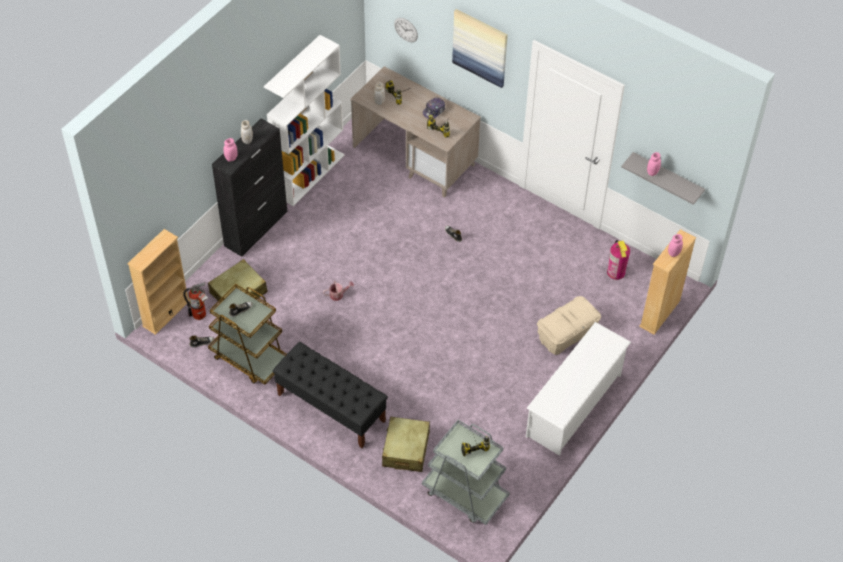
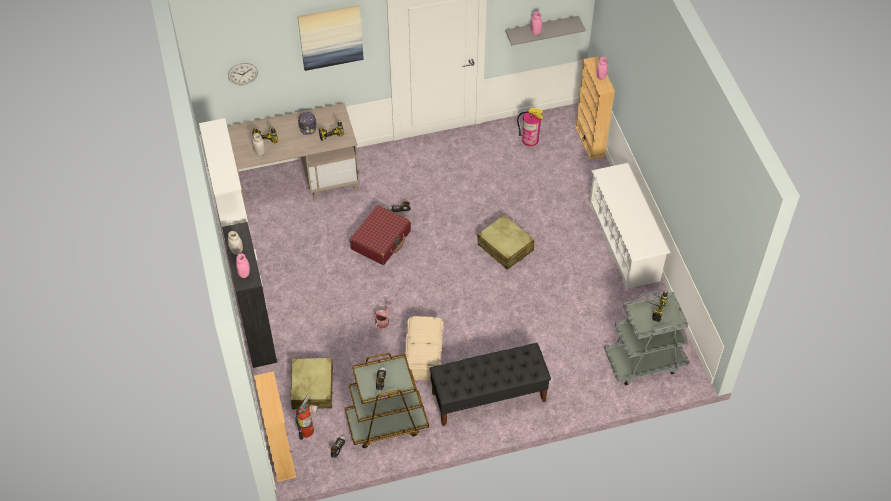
camera: 50 degrees left, 0 degrees up
(406, 449) = (572, 373): beige suitcase -> beige suitcase (505, 248)
(412, 243) = (381, 240): none -> red suitcase
(567, 334) = (558, 204): beige storage box -> beige storage box (424, 356)

